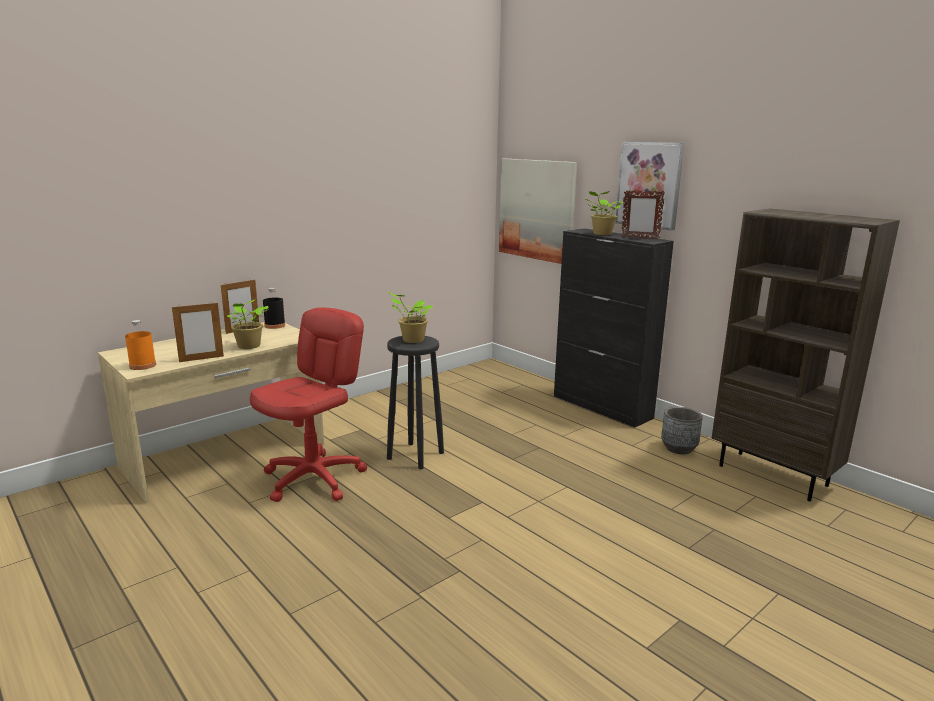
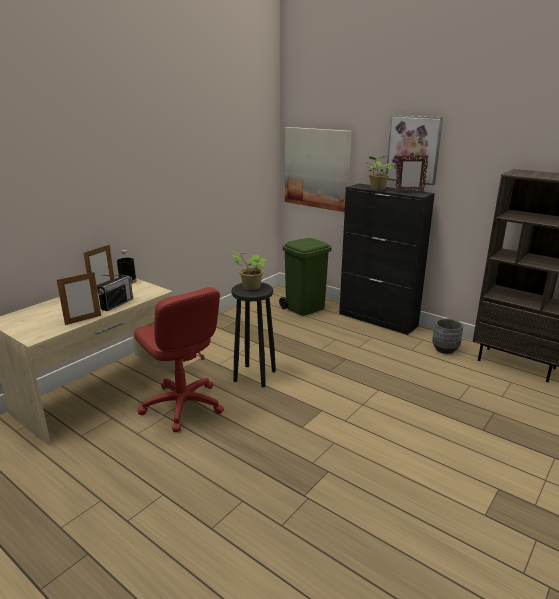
camera: 10 degrees left, 5 degrees up
(143, 365) = (34, 331): orange bottle -> none
(248, 346) = (117, 304): potted plant -> radio
(314, 479) = (182, 406): red office chair -> red office chair turned 120 degrees clockwise
(512, 386) = (305, 308): none -> green trash can

